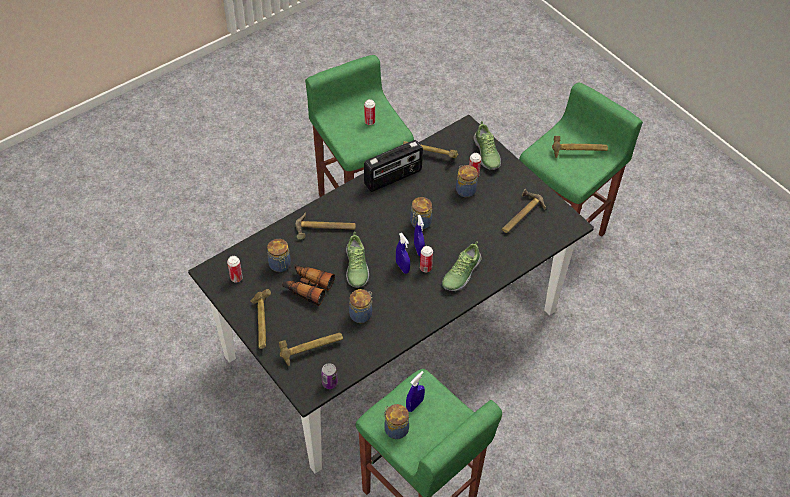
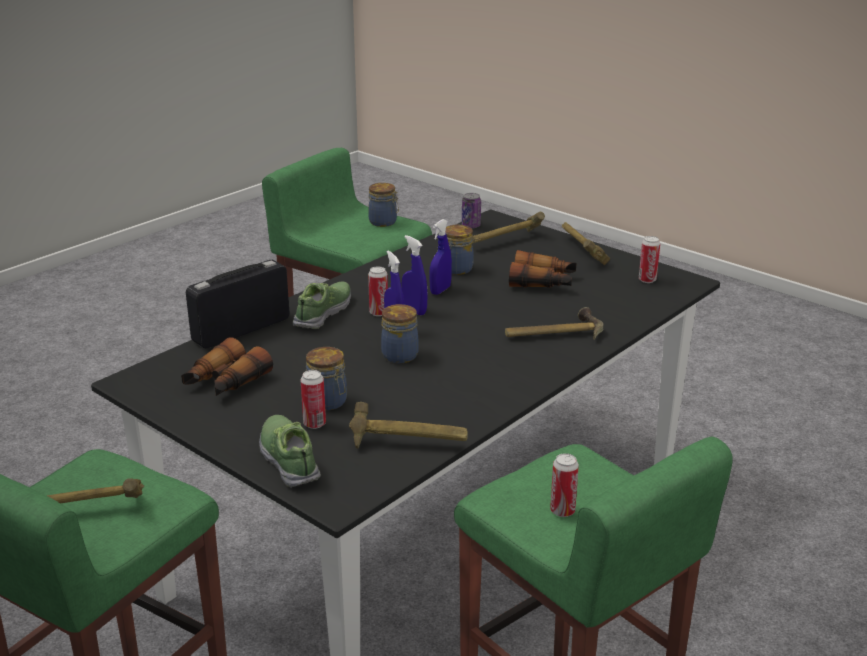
camera: 170 degrees right, 25 degrees down
(280, 265) = (596, 295): jar -> none
(356, 268) = (483, 303): shoe -> none
(393, 178) = (468, 403): radio -> radio (241, 329)
(414, 405) = (366, 236): blue spray bottle -> blue spray bottle (440, 290)
(519, 214) = (225, 382): hammer -> binoculars

